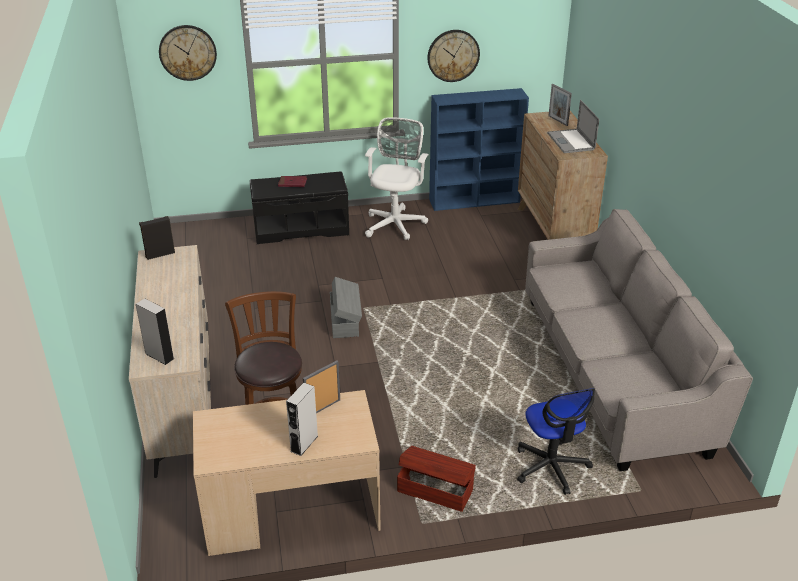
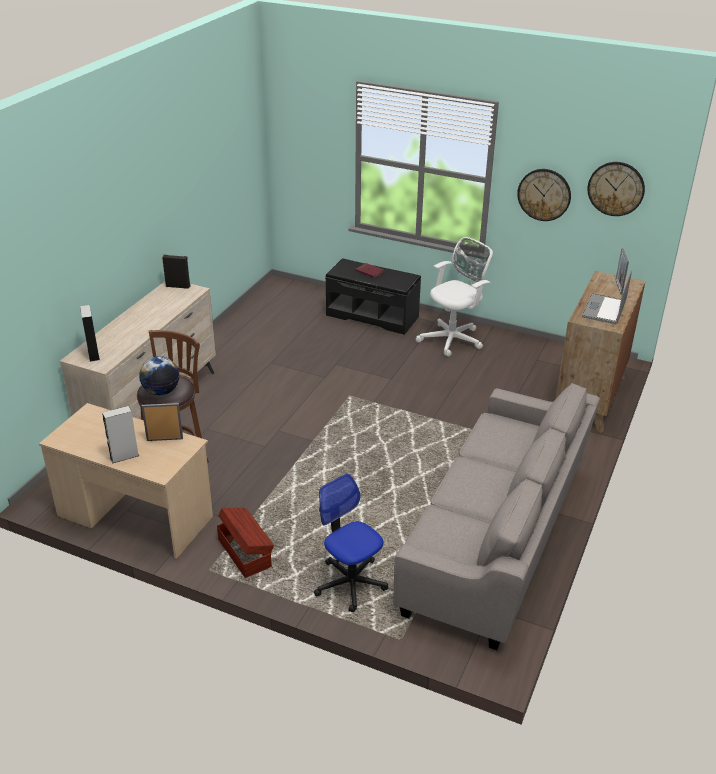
camera: 35 degrees right, 0 degrees up
(187, 52) = (310, 133): wall clock -> wall clock (616, 188)
(270, 363) = (161, 391): none -> globe
(345, 320) = (325, 399): grey storage box -> none
(475, 201) = (546, 345): blue bookcase -> none
(551, 467) = (350, 583): office chair -> office chair turned 120 degrees clockwise

